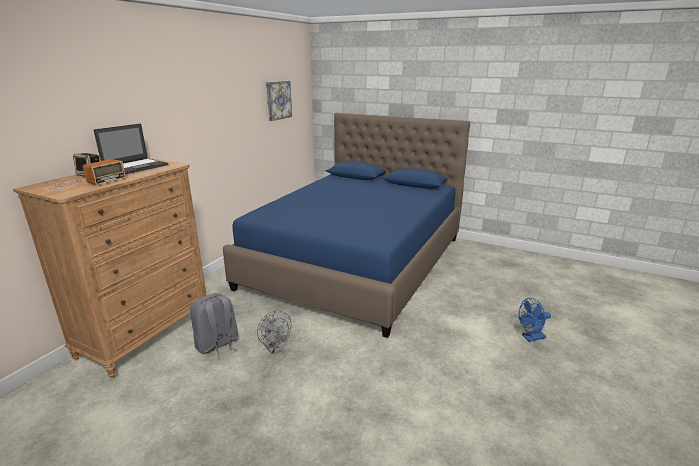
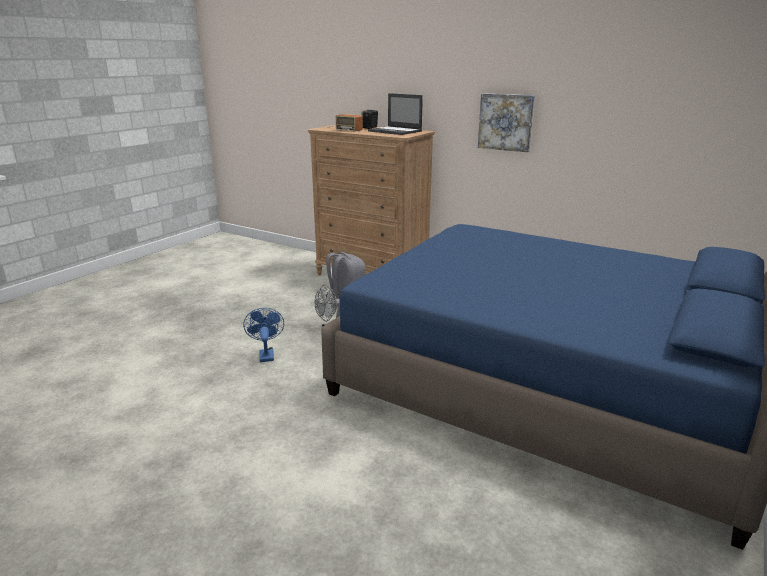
camera: 95 degrees right, 0 degrees up
(278, 100) = (694, 104): picture -> picture (506, 122)
(530, 338) = (281, 546): blue fan -> blue fan (266, 354)

